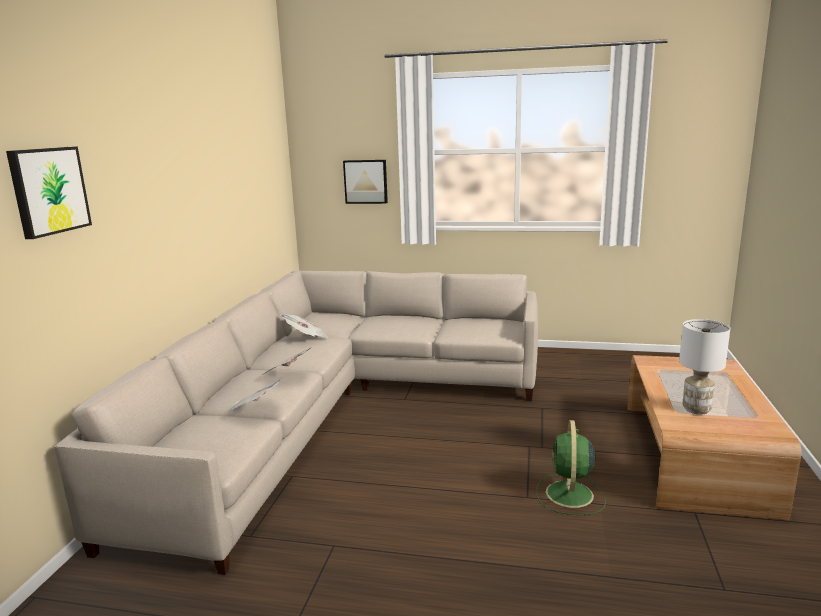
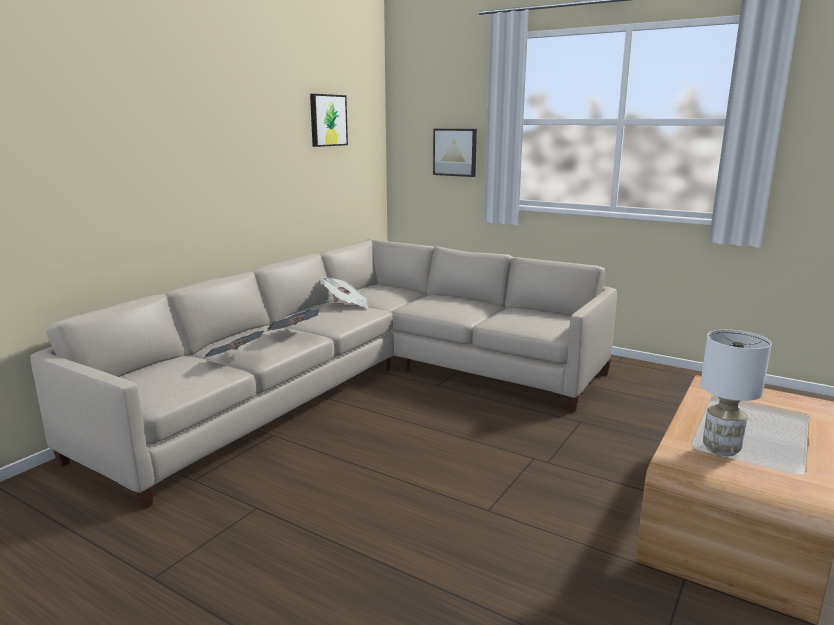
camera: 20 degrees right, 0 degrees up
(48, 190) = (52, 119): picture -> picture (327, 120)
(569, 495) = (538, 520): green fan -> none

